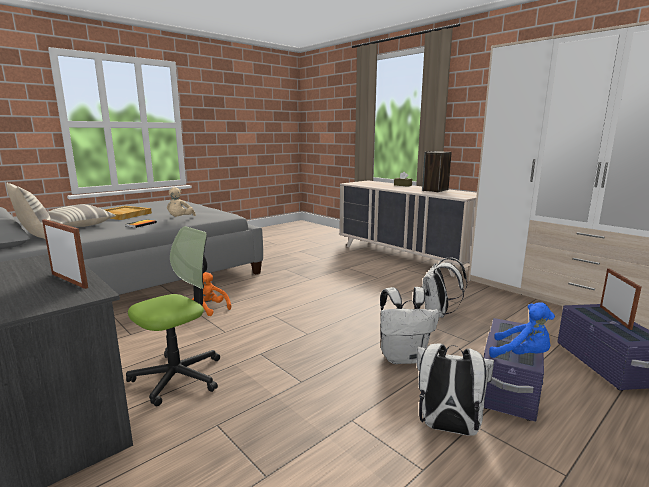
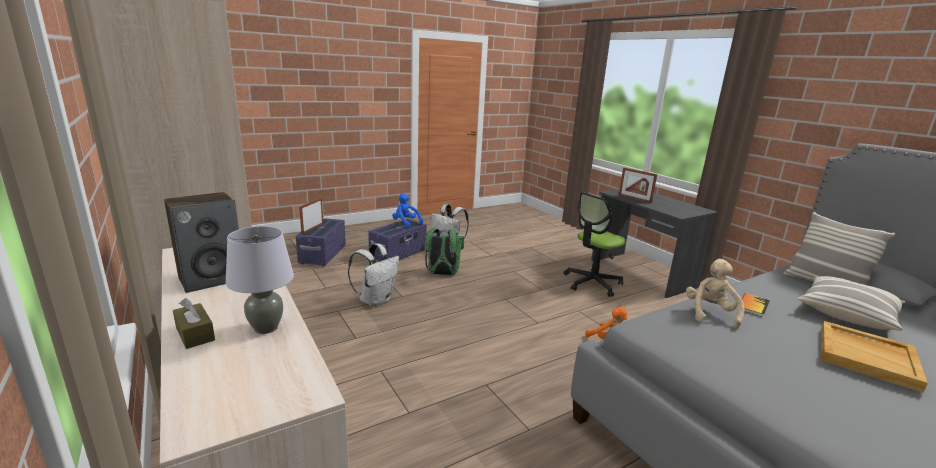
camera: 170 degrees left, 5 degrees up
(384, 186) = (266, 328): none -> grey table lamp
(403, 357) = (442, 274): white backpack -> green backpack

